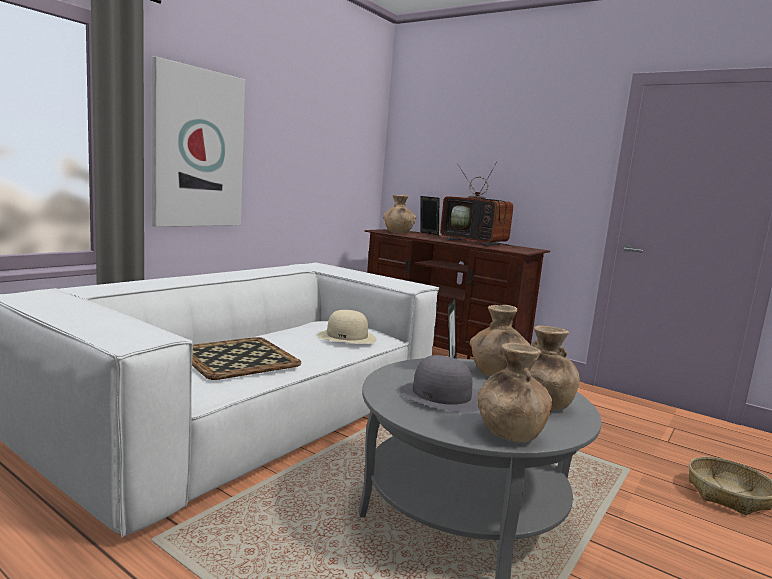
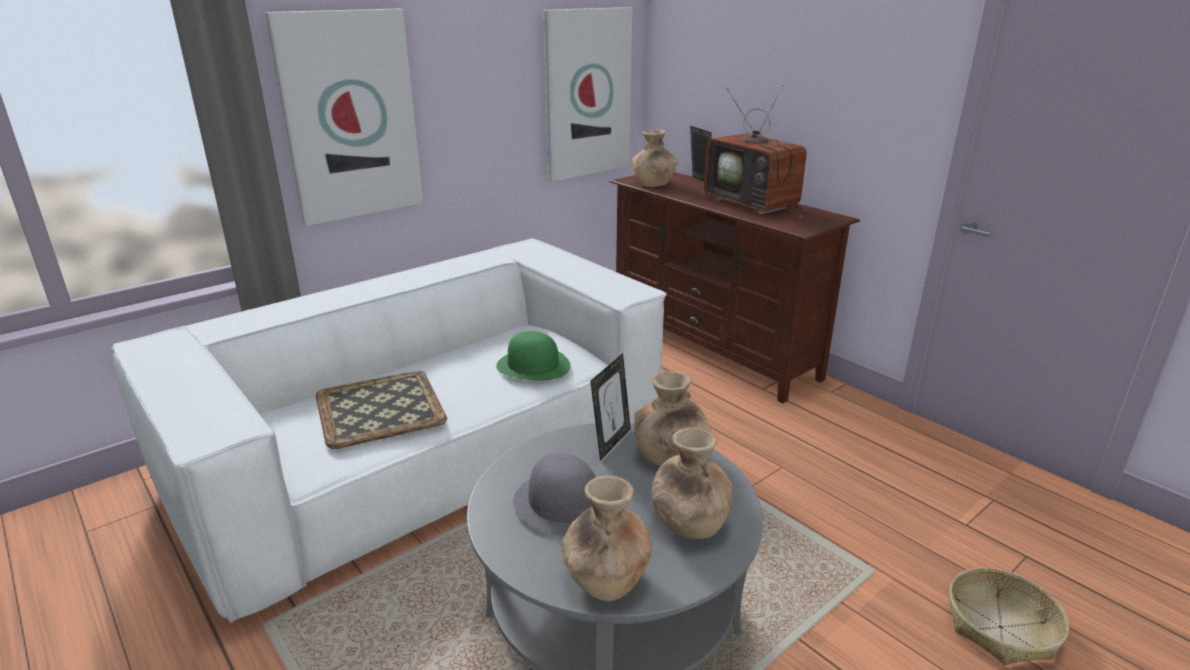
camera: 15 degrees right, 15 degrees up
(347, 337) = (533, 365): beige hat -> green hat
(349, 169) = (587, 94): none -> picture

